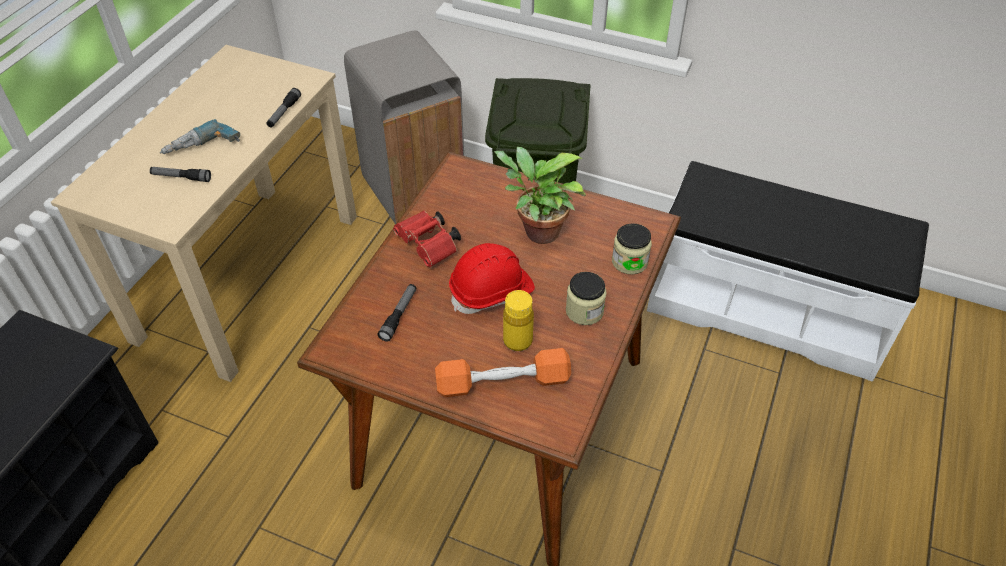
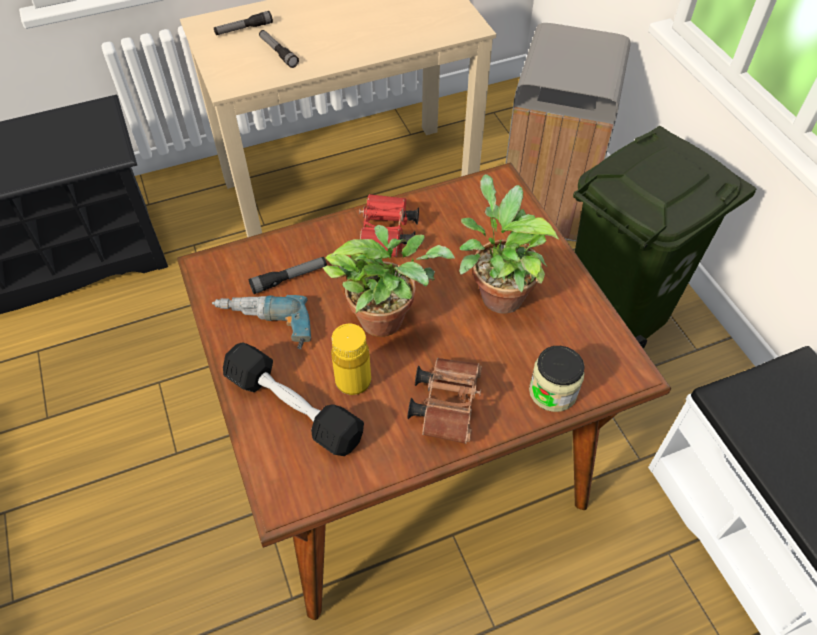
camera: 45 degrees right, 5 degrees up
(203, 150) = (318, 40): power drill -> power drill (262, 328)
(284, 112) = (414, 44): flashlight -> flashlight (244, 29)
(492, 292) = (387, 318): red hard hat -> potted plant
(503, 382) = (294, 408): orange dumbbell -> black dumbbell
(584, 311) = (447, 404): jar -> brown binoculars

